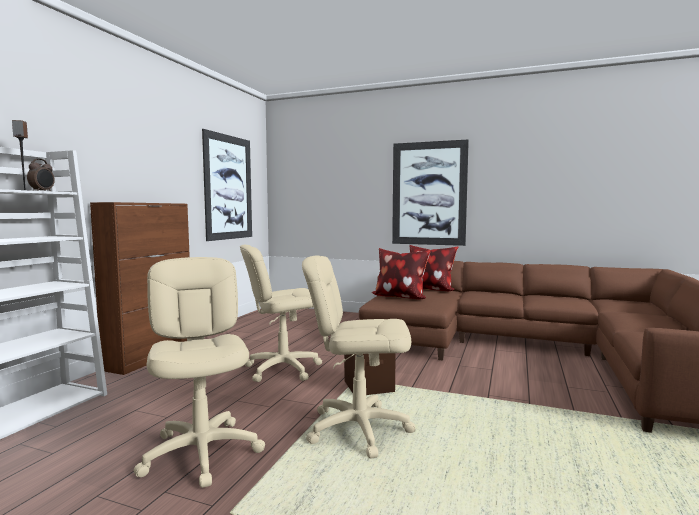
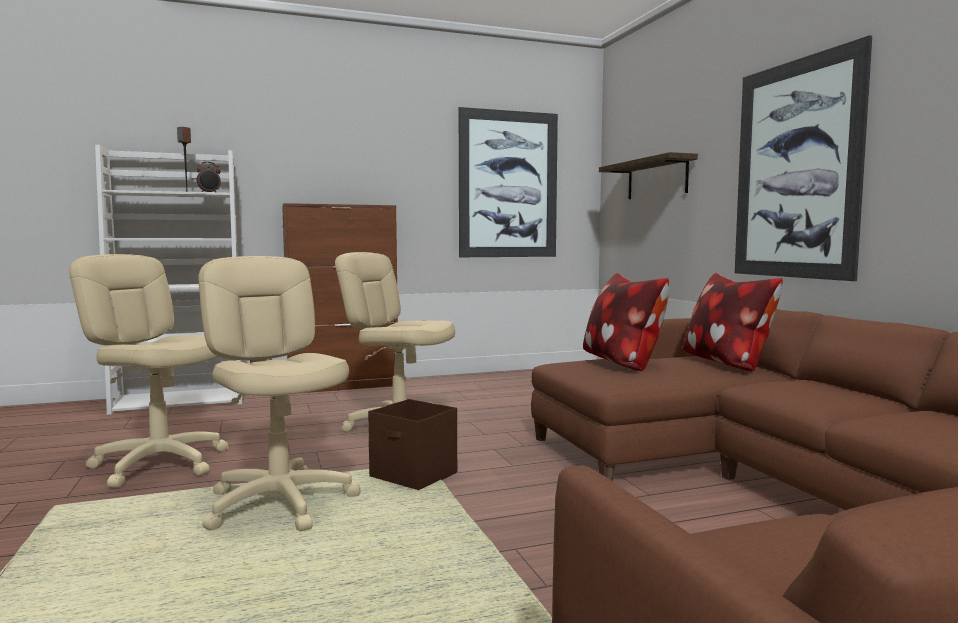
camera: 50 degrees right, 0 degrees up
(202, 452) = (160, 464): beige office chair -> beige office chair turned 90 degrees counterclockwise
(325, 189) = (657, 179): none -> shelf

